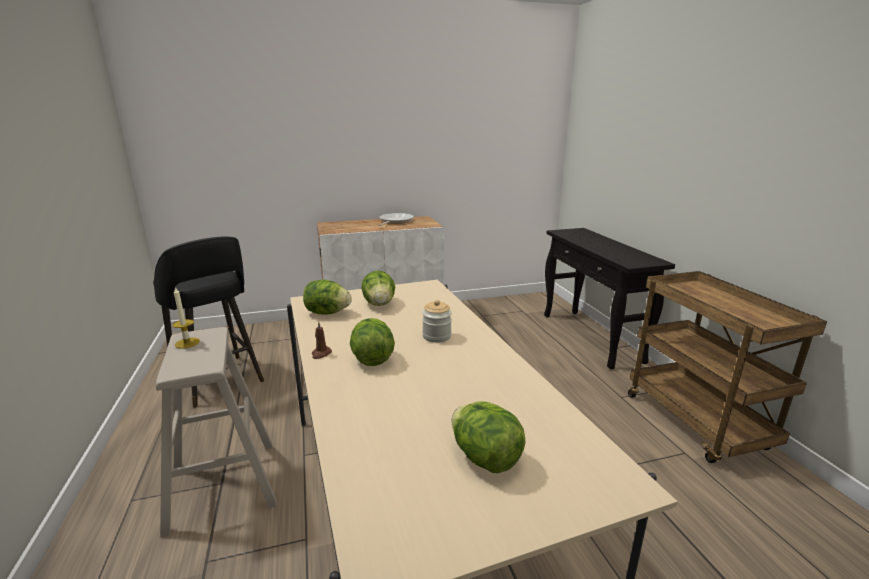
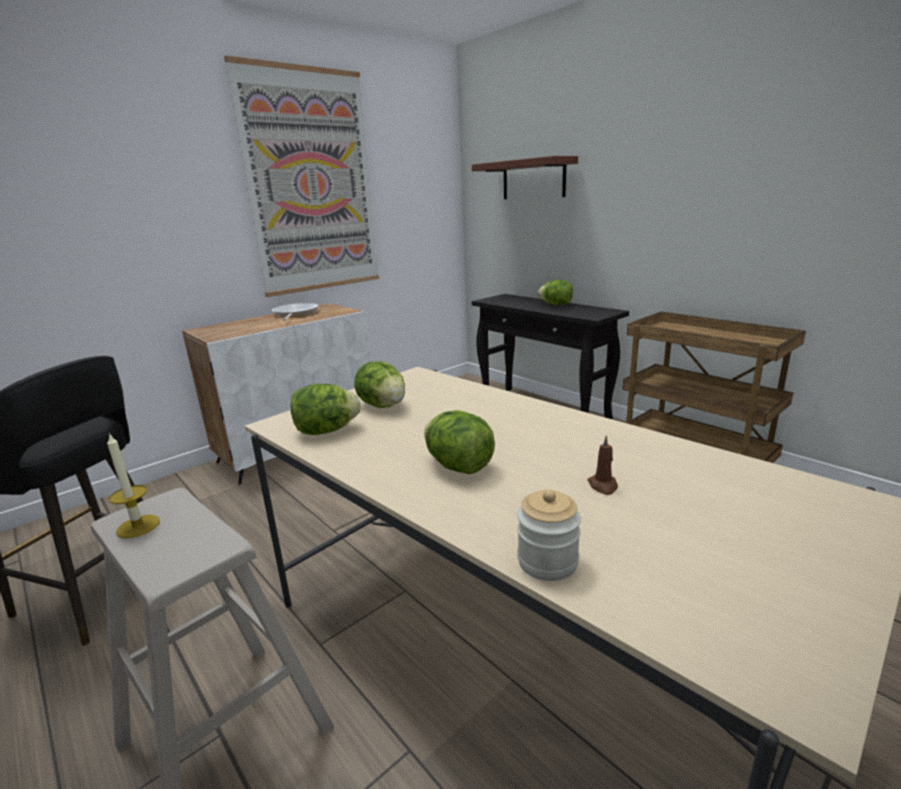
camera: 25 degrees left, 0 degrees up
(321, 354) = (384, 479): brown candle -> brown candle (603, 486)
(427, 123) = (312, 184): none -> picture
(436, 336) = (500, 423): jar -> jar (547, 561)
(485, 458) = (726, 528): lettuce -> lettuce (556, 305)
(619, 129) = (533, 179): none -> shelf

